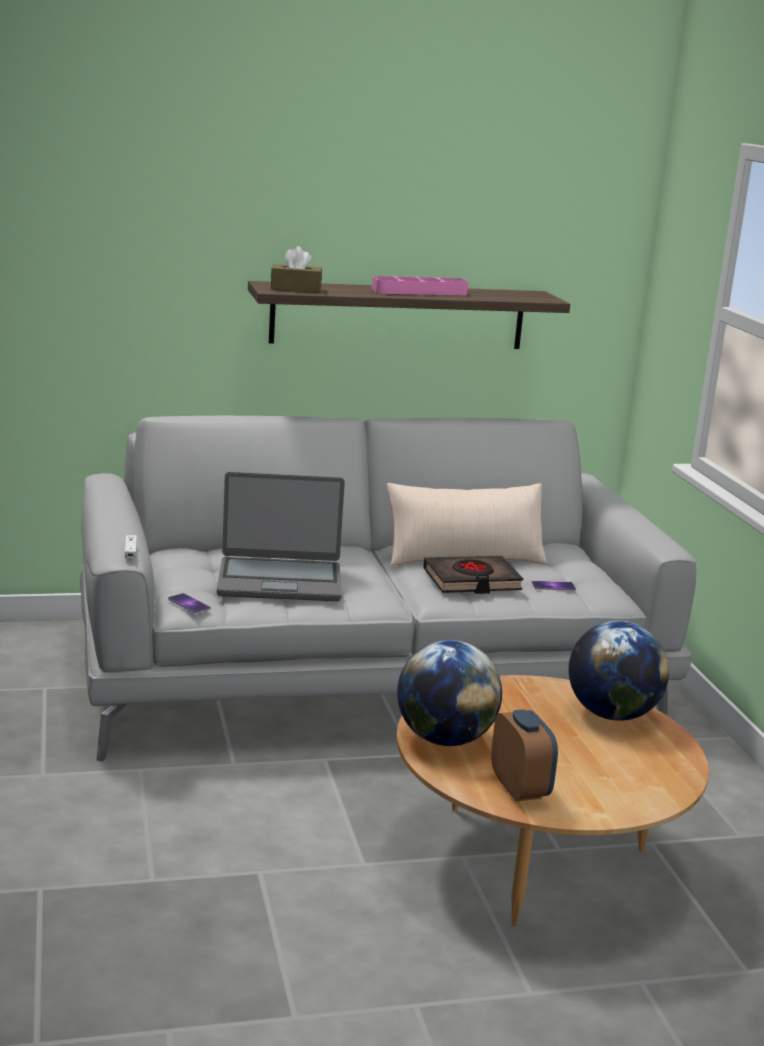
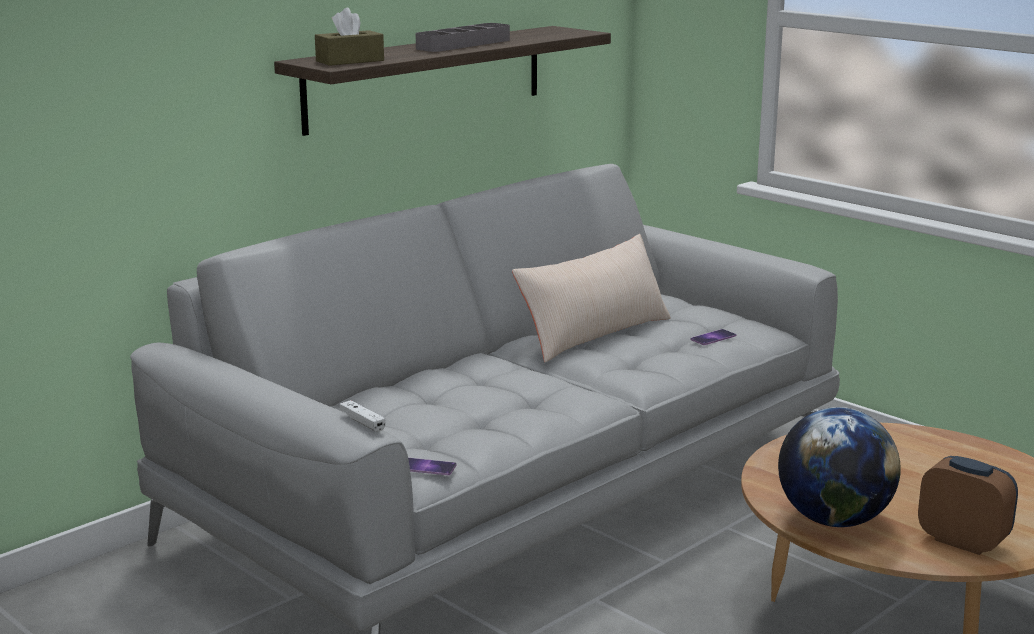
camera: 30 degrees left, 0 degrees up
(279, 581) = (474, 411): laptop -> none
(419, 292) = (463, 44): pink tray -> grey tray
(472, 581) = (643, 354): black book -> none
(612, 714) = (913, 444): globe -> none

